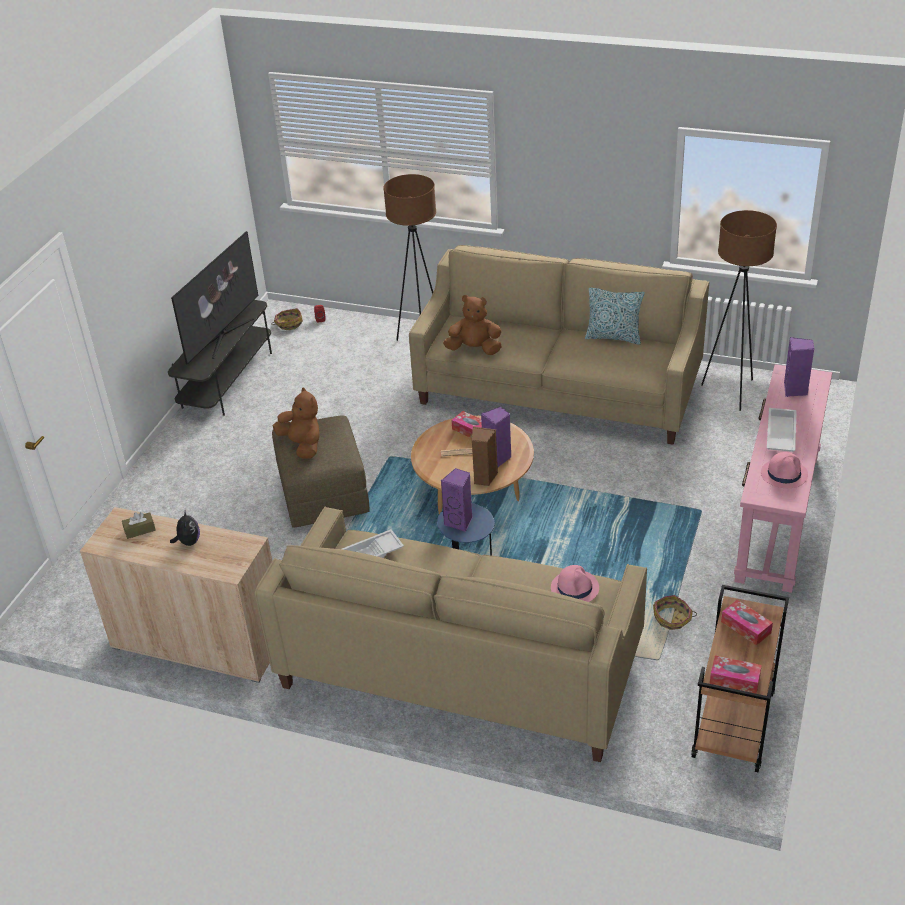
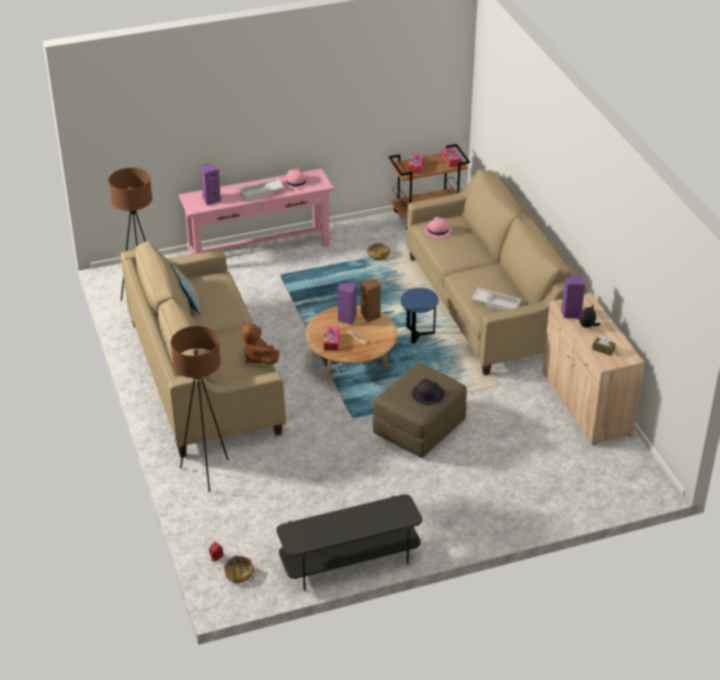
camera: 130 degrees left, 0 degrees up
(223, 336) = (346, 521): television -> none
(303, 445) = (427, 394): brown plush toy -> black hat
(460, 522) = (422, 301): purple speaker -> purple speaker (570, 314)

